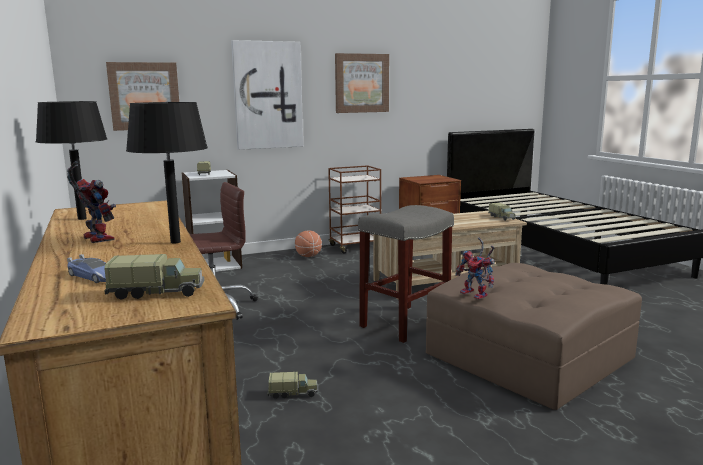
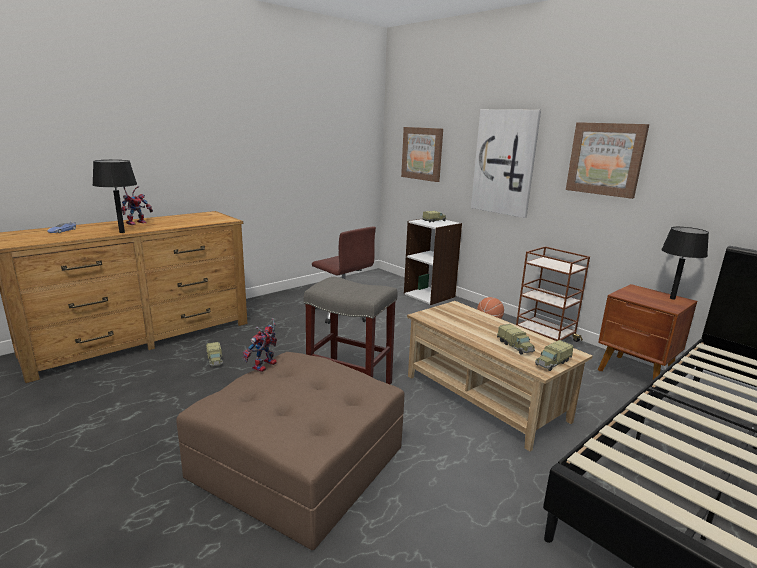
camera: 70 degrees right, 5 degrees up
(82, 219) = (186, 216): black table lamp -> black table lamp (672, 298)
(157, 292) = (27, 239): toy truck -> toy truck (515, 346)

